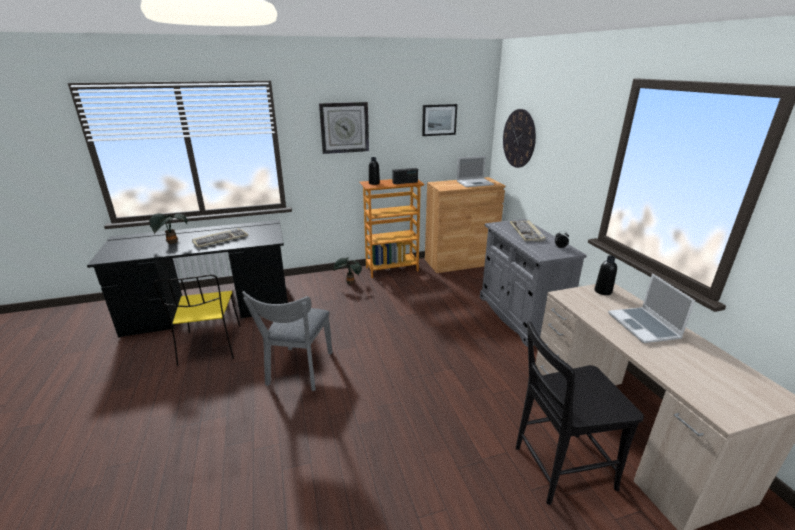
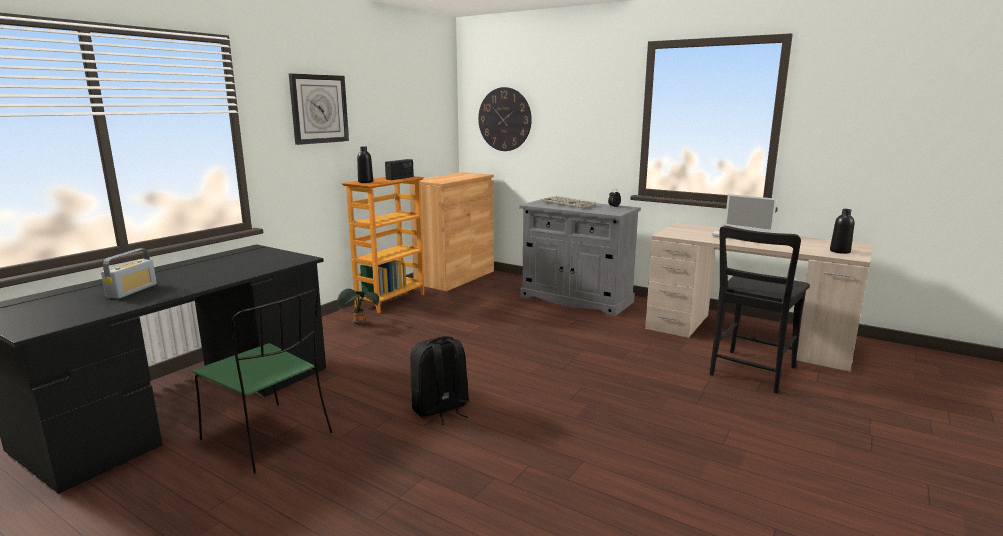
camera: 40 degrees left, 10 degrees down
(172, 243) = (132, 290): potted plant -> radio
(210, 346) = (269, 437): yellow chair -> green chair
(220, 239) = (215, 272): keyboard -> none
(298, 371) = (440, 409): grey chair -> black backpack
(439, 120) = (412, 103): picture -> none
(475, 183) = (461, 176): laptop -> none
(603, 291) = (683, 228): black bottle -> black bottle (840, 251)

